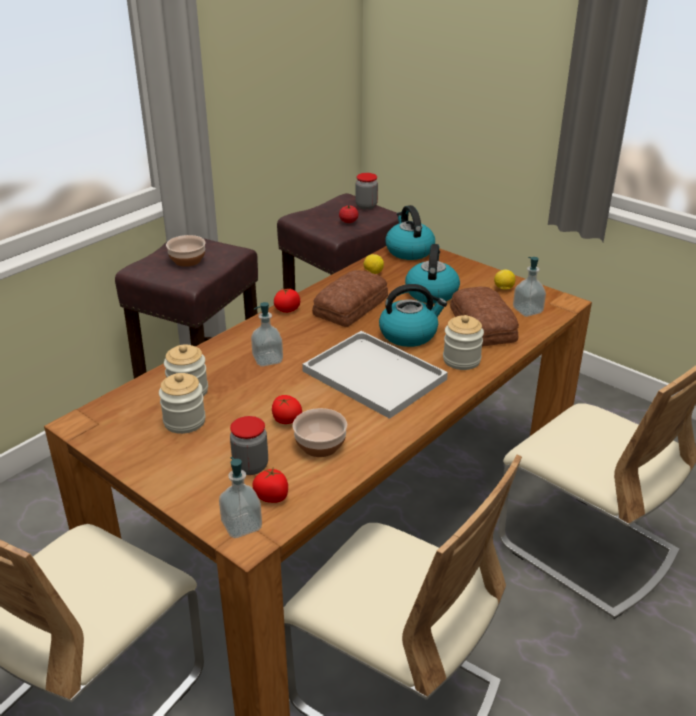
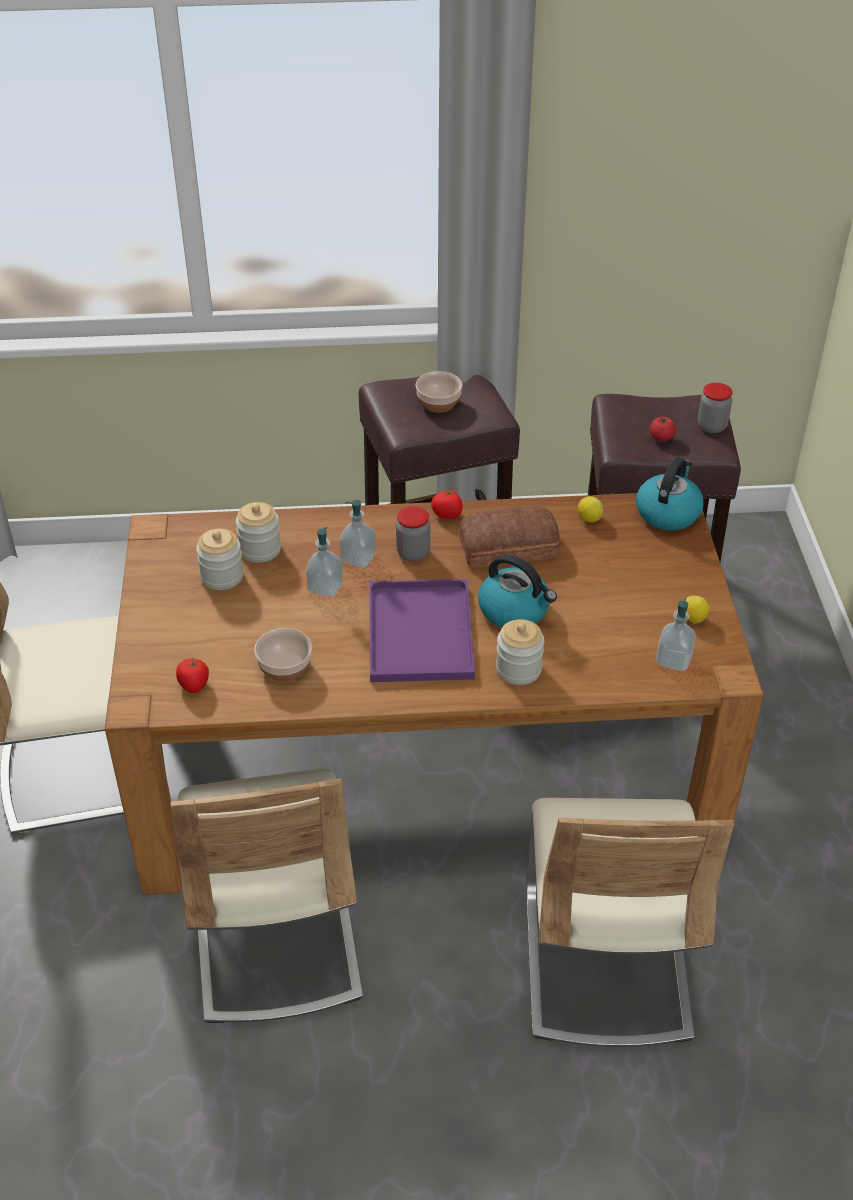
camera: 45 degrees right, 10 degrees up
(242, 526) = (145, 692): soap dispenser -> soap dispenser (325, 587)
(250, 466) = (214, 649): jar -> jar (413, 553)
(286, 420) = (292, 627): tomato -> none
(371, 375) = (418, 630): white tray -> purple tray
(431, 292) = (610, 577): kettle -> none
(483, 325) = (601, 647): bread -> none

